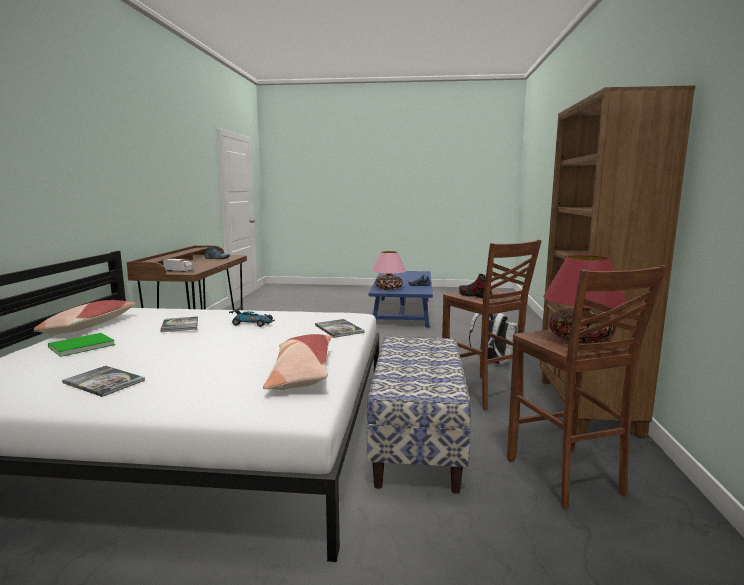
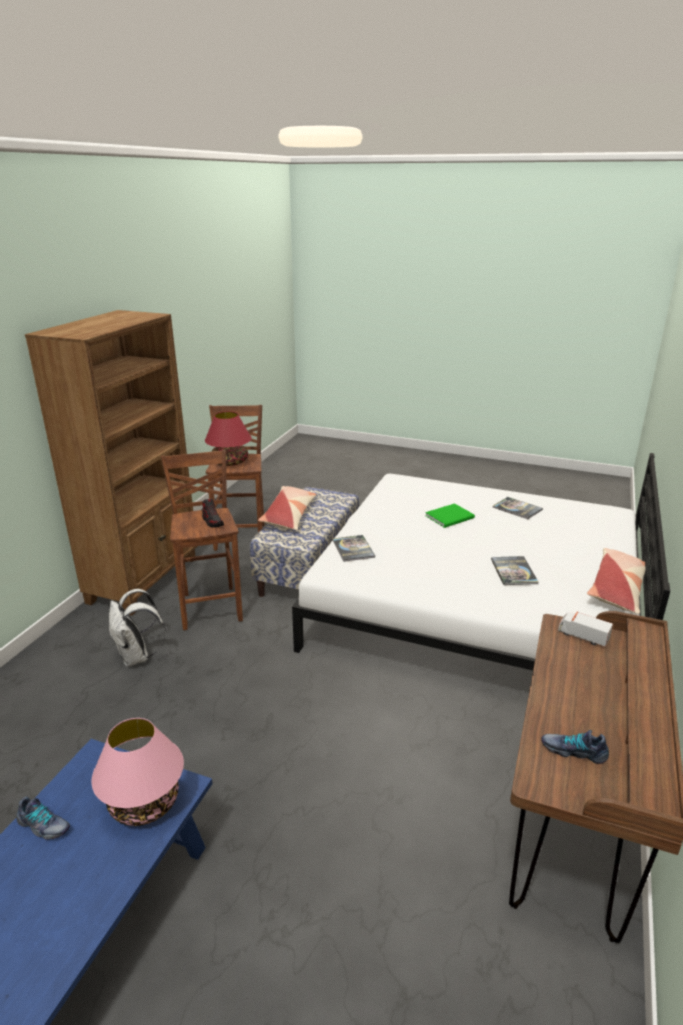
camera: 165 degrees left, 15 degrees up
(79, 346) = (581, 551): green book -> green book (451, 517)
(252, 323) = (439, 571): toy car -> none
(301, 373) = (395, 502): pillow -> pillow (289, 515)

